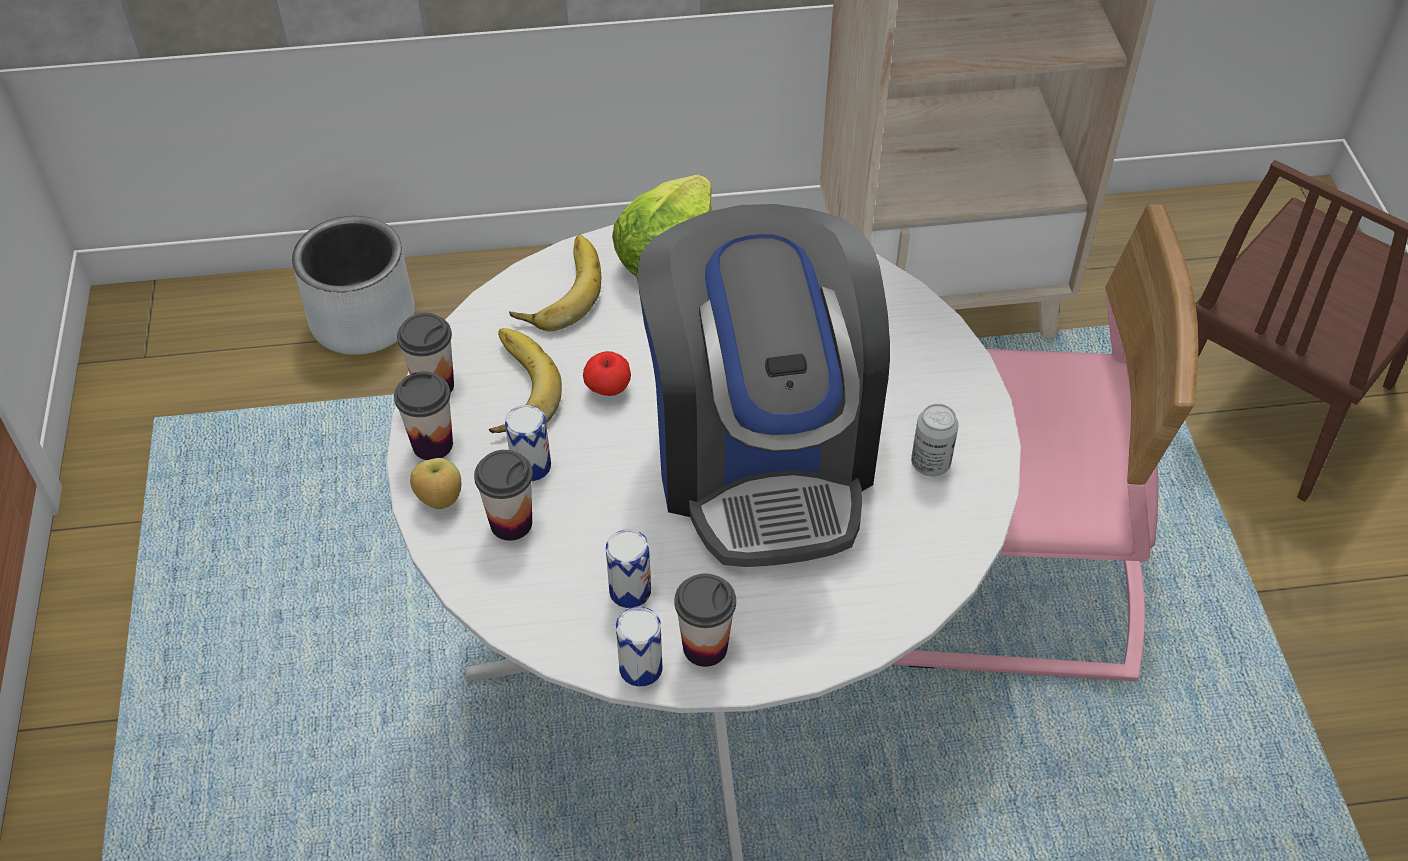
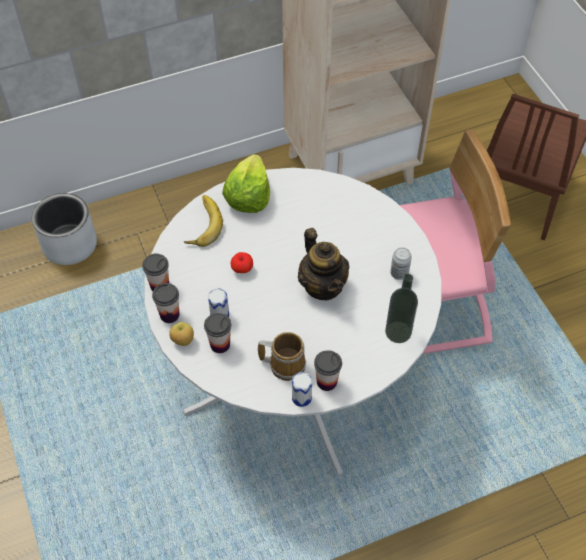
camera: 15 degrees left, 5 degrees up
(513, 388) = (197, 279): banana -> none
(630, 591) = (285, 364): can -> mug
(761, 455) = (323, 286): coffee machine -> teapot
(891, 580) = (398, 332): none -> bottle

